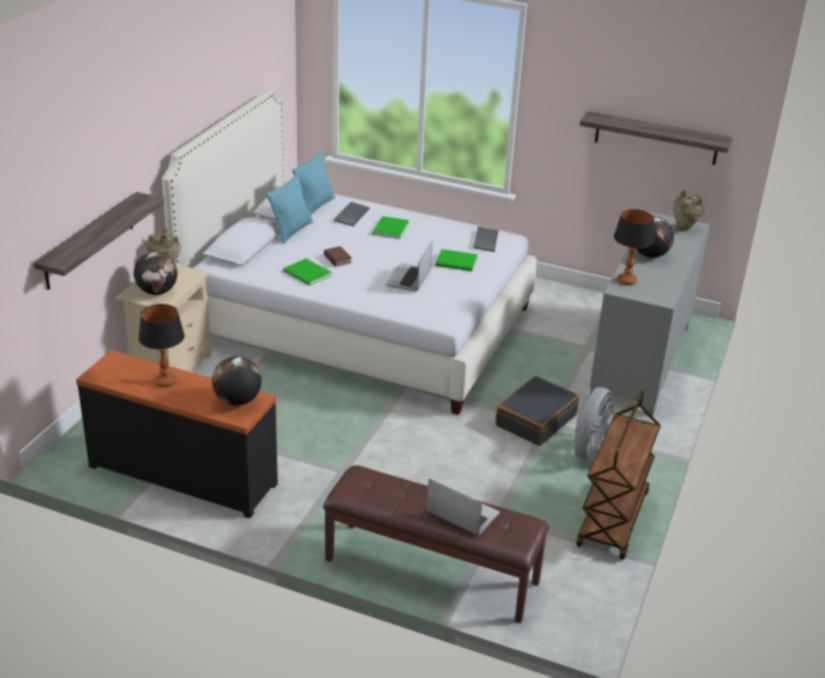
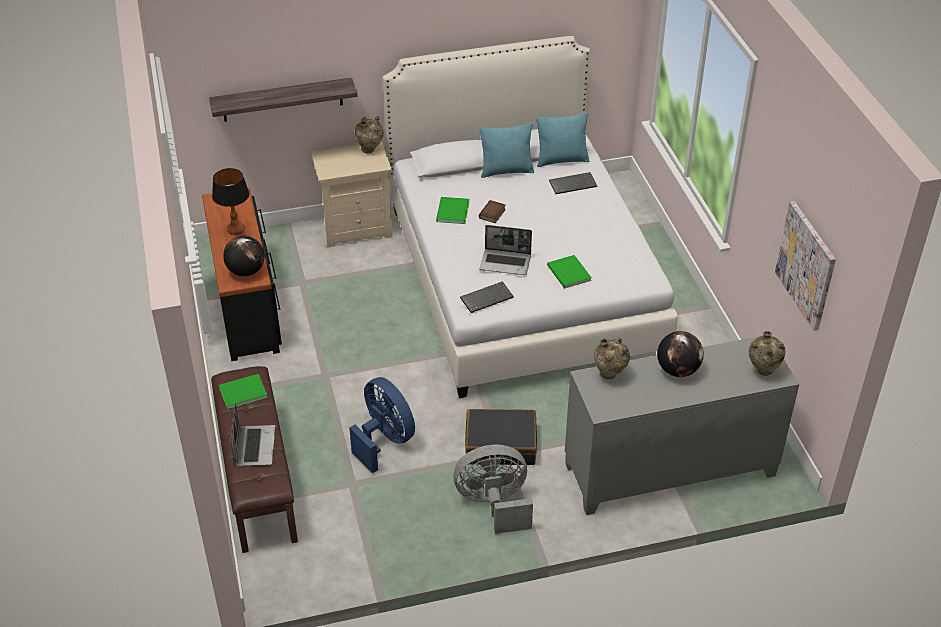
camera: 55 degrees right, 10 degrees up
(157, 292) = (337, 163): globe -> none
(389, 229) = (576, 213): green book -> green book (241, 392)
(409, 279) = (506, 263): laptop -> laptop turned 150 degrees counterclockwise
(464, 475) = (384, 440): none -> blue fan
(485, 240) = (628, 270): keyboard -> keyboard (487, 297)
(613, 520) = (413, 552): brown cart -> none
(626, 281) = (609, 375): table lamp -> beige vase
(656, 138) = (806, 265): shelf -> picture

